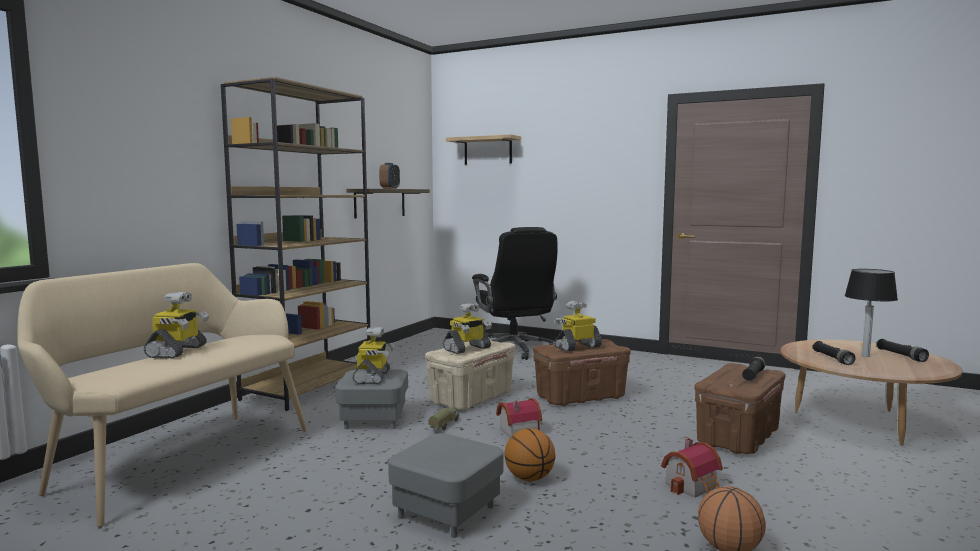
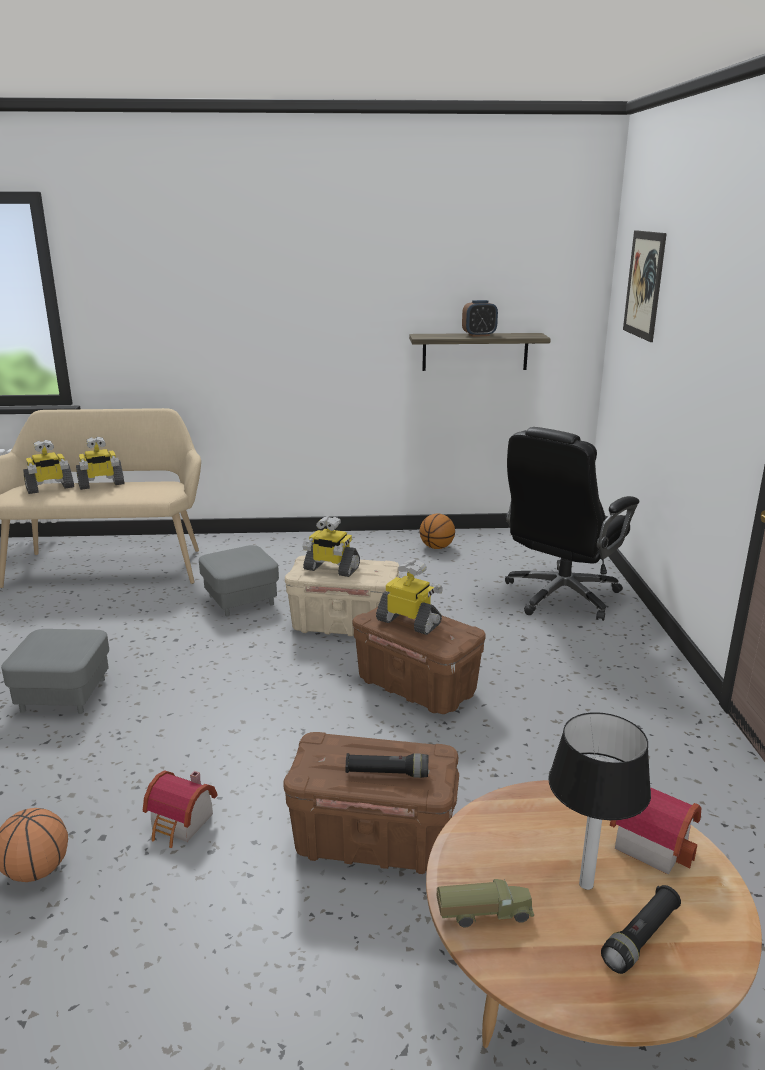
camera: 60 degrees right, 15 degrees up
(309, 387) = (299, 546): brown bookcase -> none
(373, 377) = (233, 560): toy robot -> toy robot (50, 488)
(443, 425) = (252, 635): toy truck -> toy truck (483, 913)
(488, 151) = (644, 285): shelf -> picture
(516, 431) = (267, 676): toy house -> toy house (651, 841)
(529, 478) = (150, 715): basketball -> basketball (437, 547)
(832, 359) = (516, 840): black flashlight -> none

